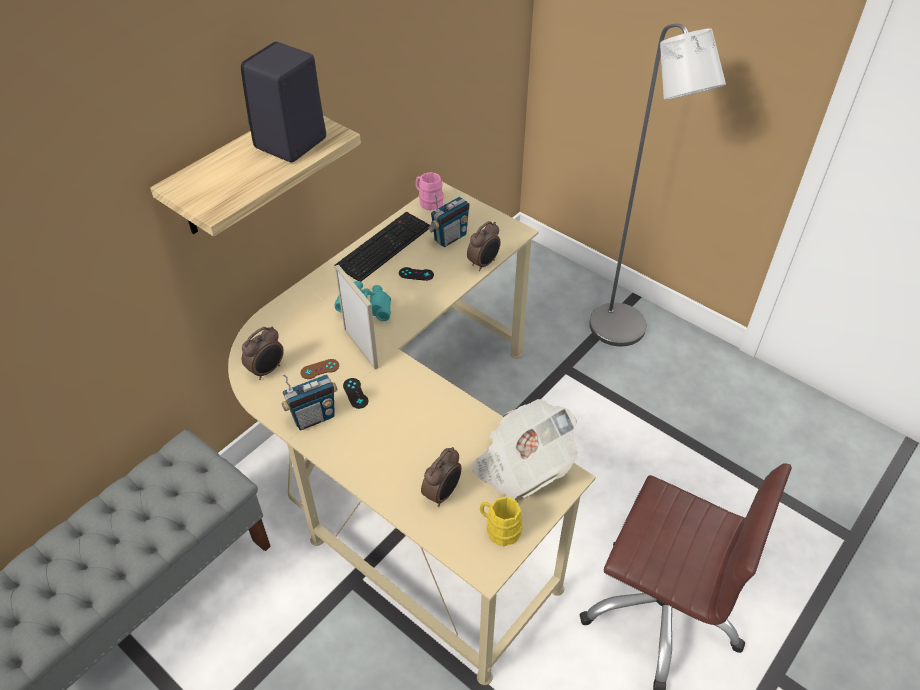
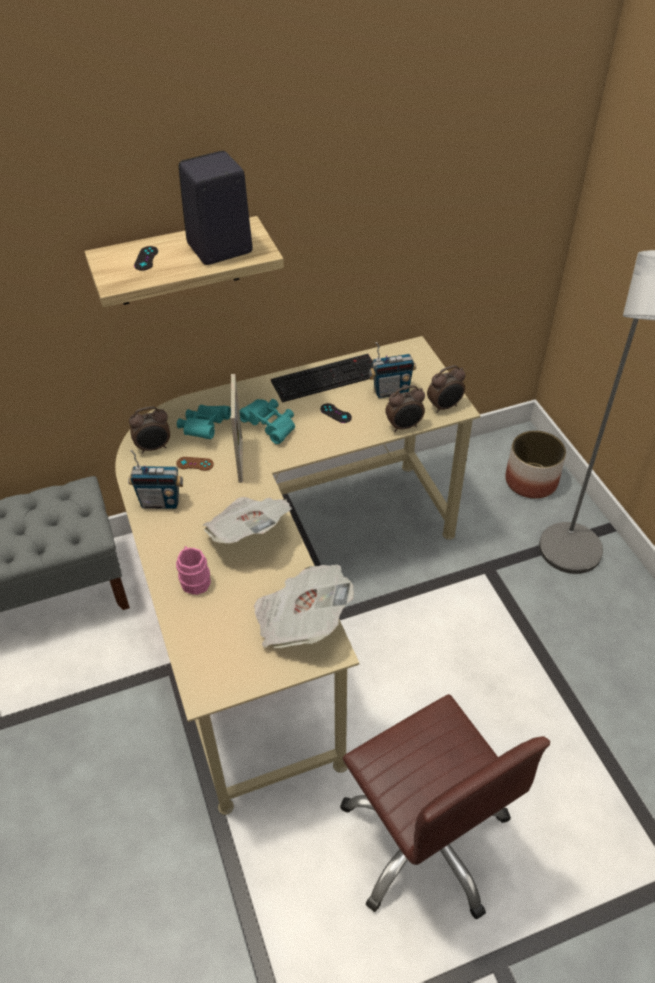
camera: 30 degrees right, 0 degrees up
(303, 333) = (204, 428): none -> turquoise binoculars
(355, 393) = (208, 496): black game controller -> black game controller (146, 258)
(417, 410) = (248, 532): none -> newspaper
(428, 202) = (396, 352): pink mug -> pink mug (194, 579)
(443, 493) = (215, 613): alarm clock -> alarm clock (445, 407)
(499, 529) = (238, 666): yellow mug -> none
(552, 282) = (531, 481): none -> planter

